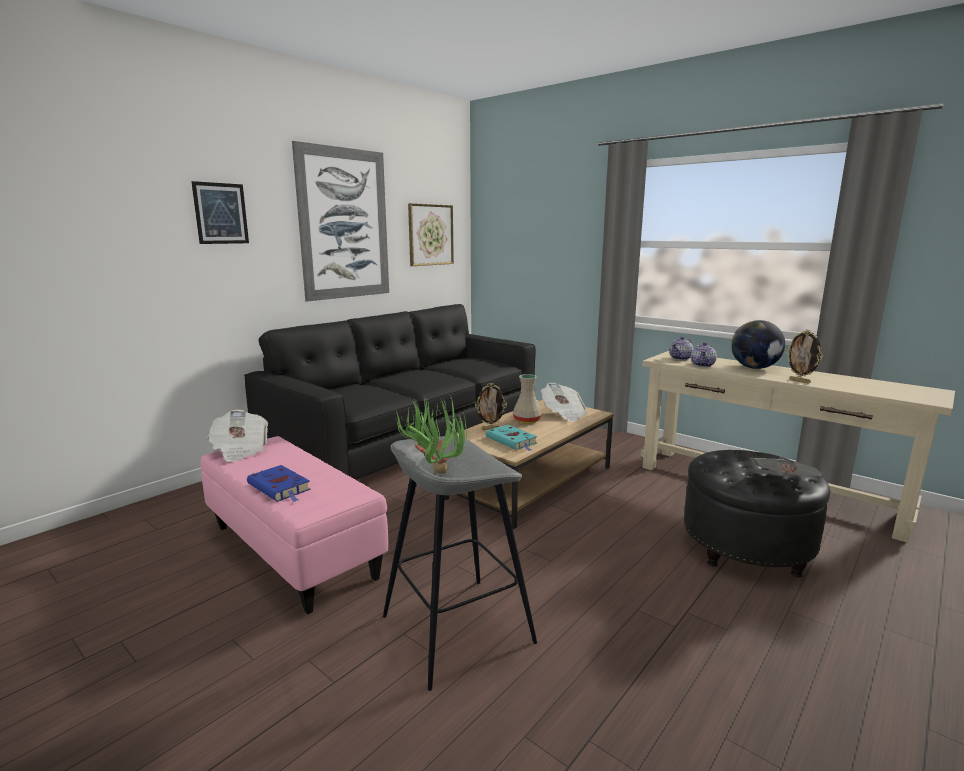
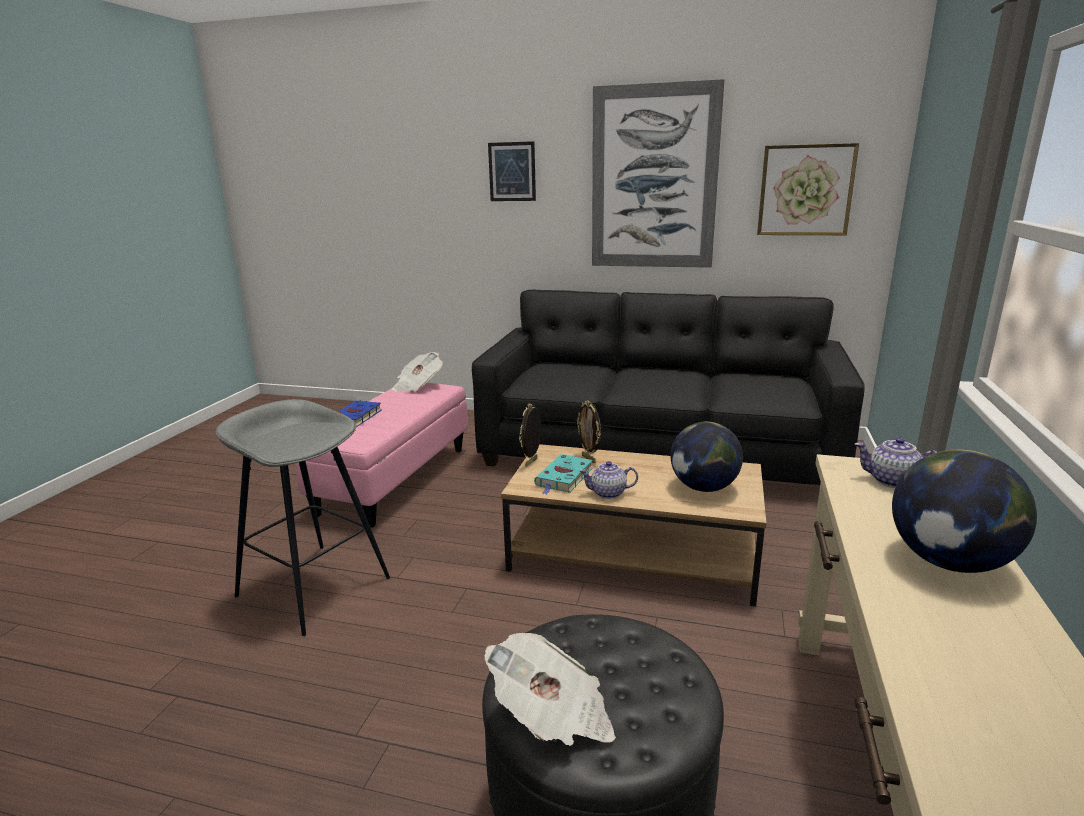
camera: 65 degrees right, 5 degrees up
(433, 470) = (279, 431): potted plant -> none
(527, 421) = (643, 471): beige vase -> none
(563, 414) = (703, 488): newspaper -> globe
(702, 365) = (871, 505): teapot -> teapot (608, 493)
(800, 381) = (899, 624): picture frame -> picture frame (532, 463)

